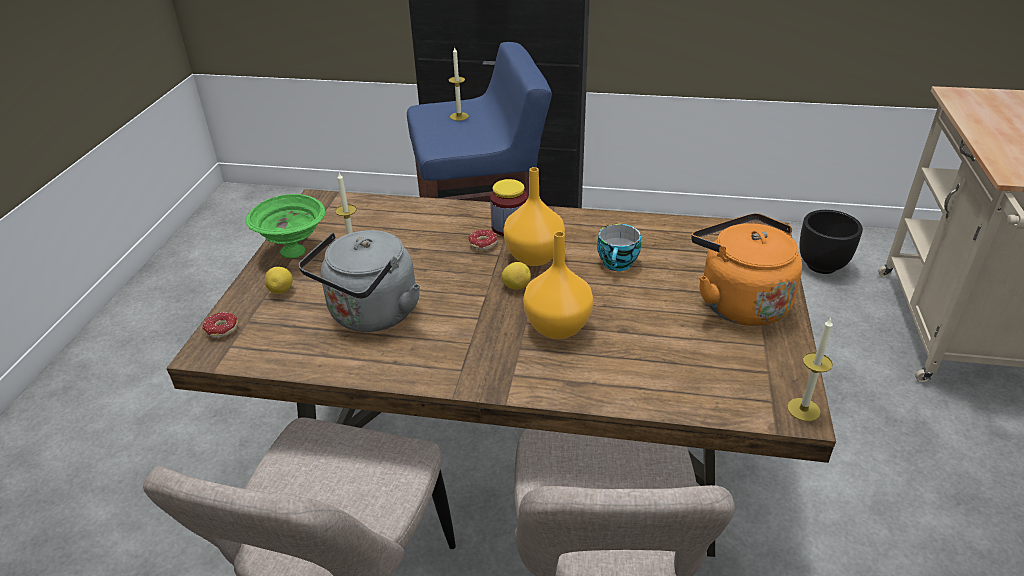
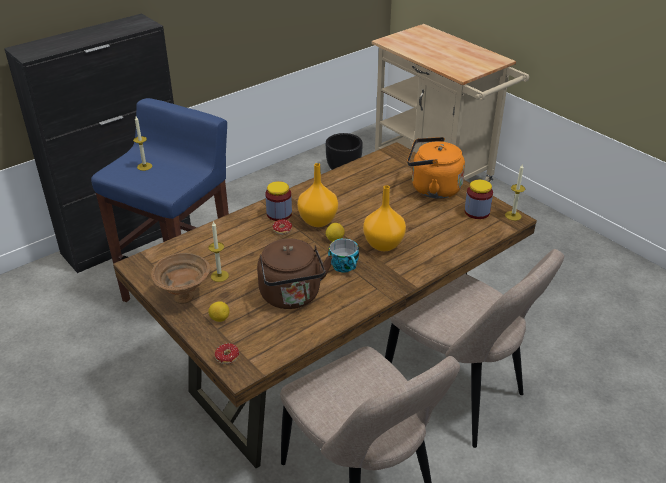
camera: 50 degrees left, 0 degrees up
(295, 252) = (185, 297): green bowl -> brown bowl
(370, 315) = (292, 297): grey kettle -> brown kettle
(618, 264) = (360, 201): cup -> cup (345, 266)
(753, 369) = (477, 212): none -> jar

